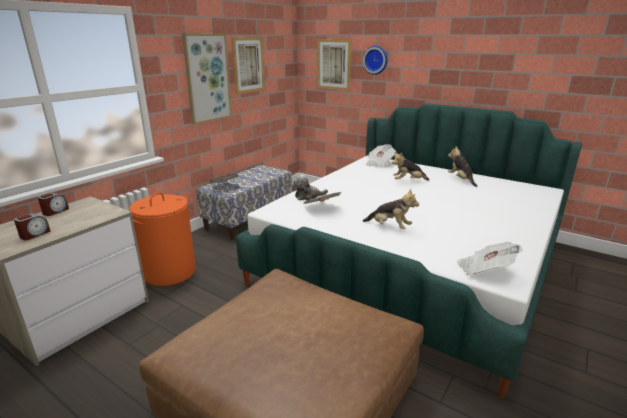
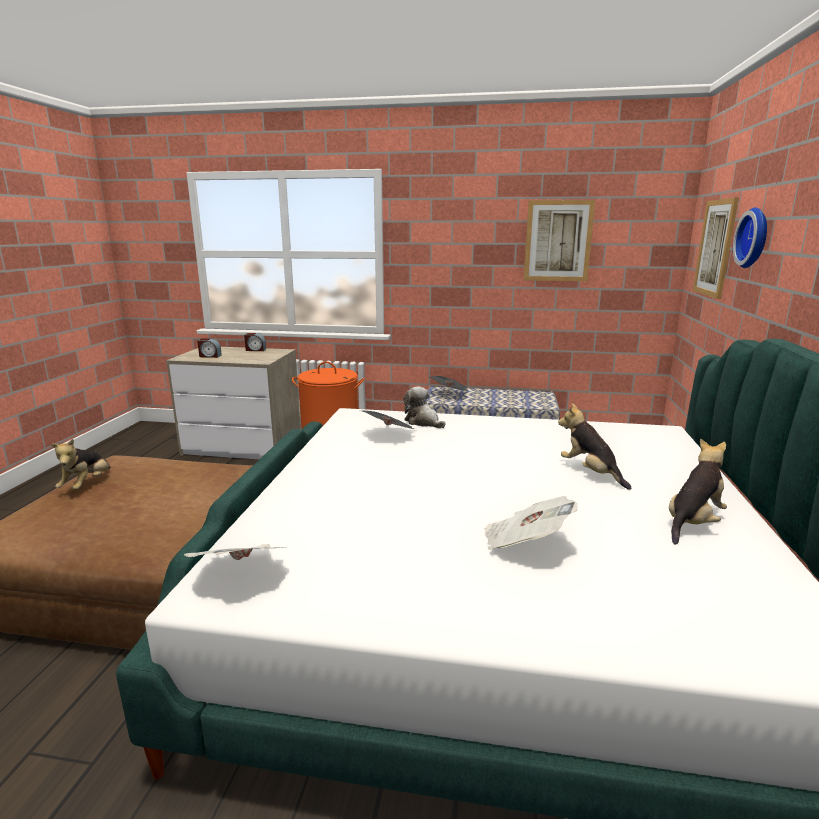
camera: 65 degrees right, 5 degrees down
(207, 78) = (475, 253): picture -> none
(379, 163) = (648, 439): newspaper -> newspaper (524, 543)
(389, 227) = (361, 482): plush toy -> plush toy (87, 485)

